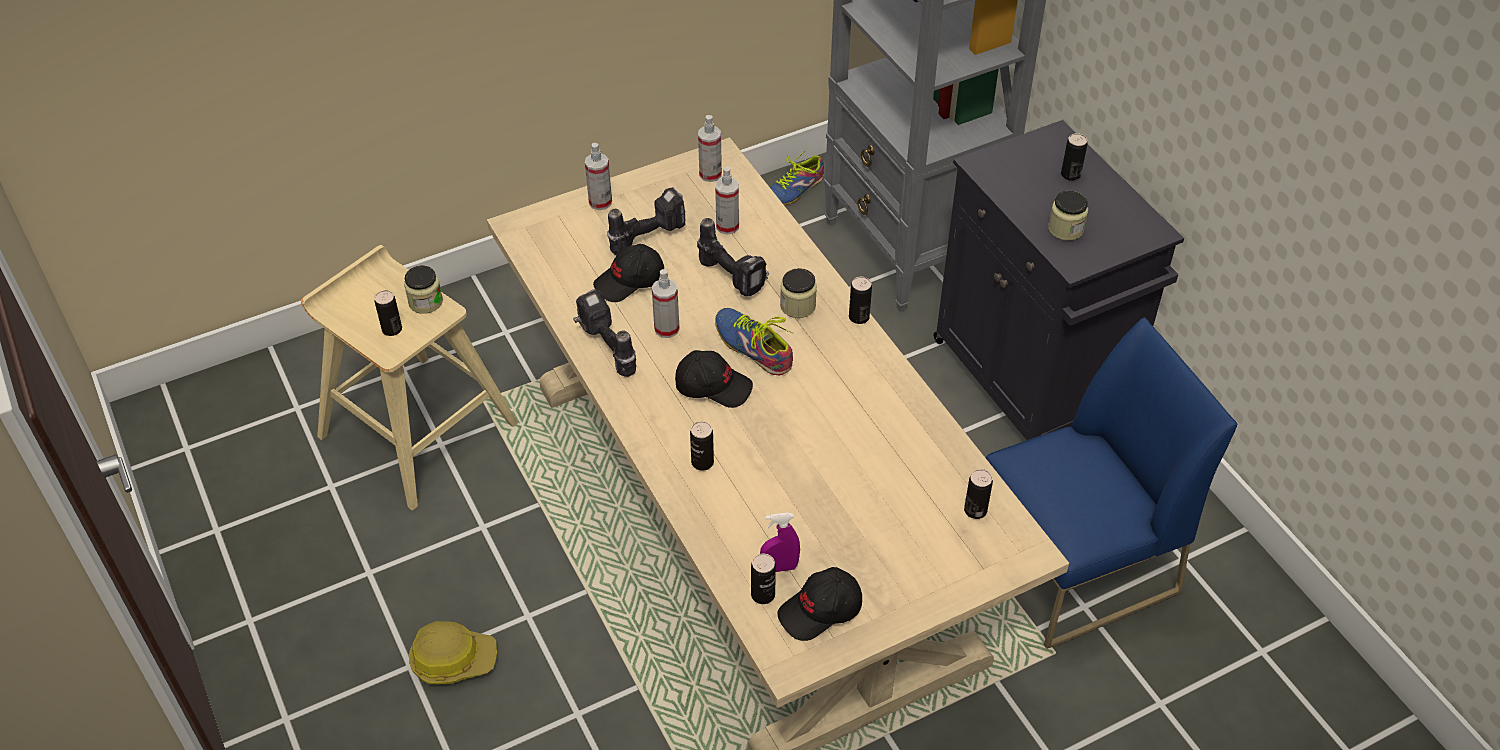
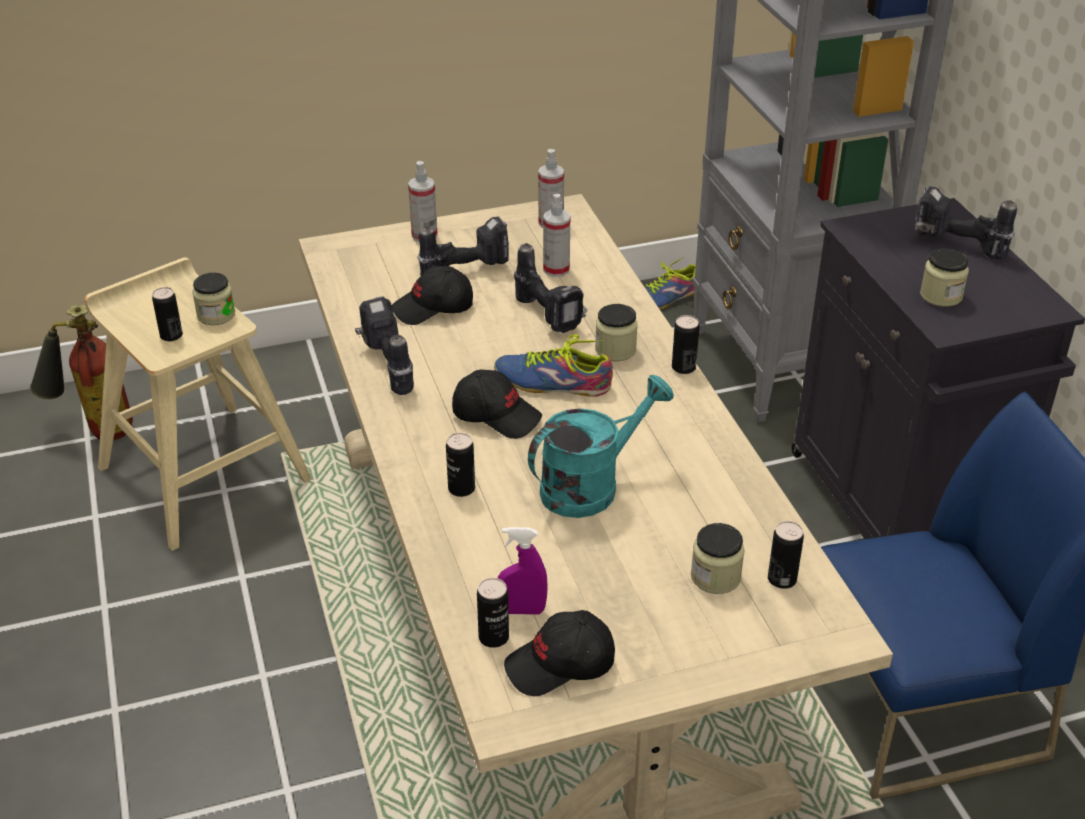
camera: 10 degrees right, 10 degrees down
(300, 398) = (94, 430): none -> fire extinguisher
(453, 659) = (165, 709): hard hat -> none
(666, 329) = (460, 355): spray bottle -> none
(753, 347) = (553, 383): shoe -> shoe turned 45 degrees counterclockwise
(807, 444) = (590, 485): none -> turquoise watering can
(923, 515) = (715, 577): none -> jar
(1070, 175) = (955, 247): can -> power drill

